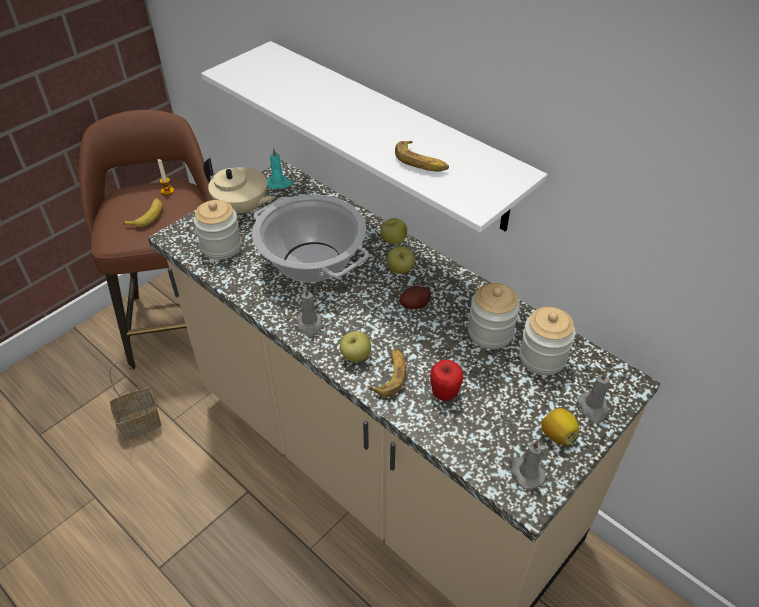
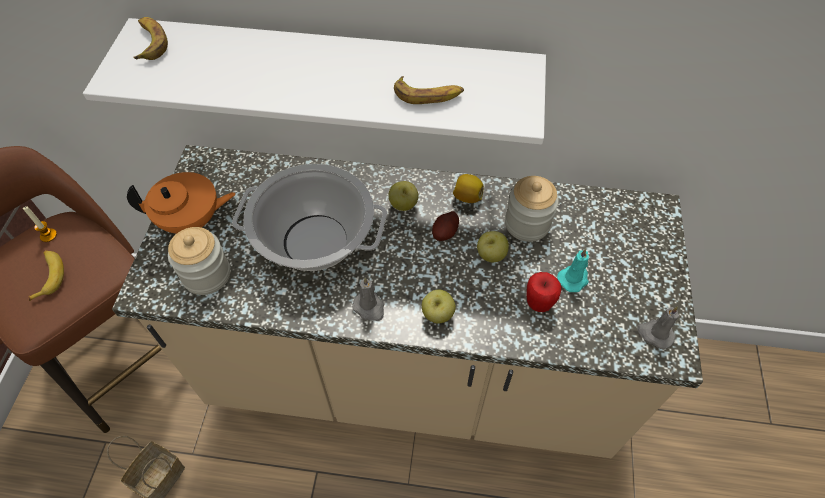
camera: 35 degrees left, 10 degrees up
(242, 209) = (192, 221): beige teapot -> orange teapot
(279, 183) = (207, 173): turquoise candle -> turquoise candle (573, 278)
(390, 375) = (482, 314): banana -> banana (150, 42)
(393, 241) = (372, 178): apple -> apple (491, 255)
(542, 357) = (584, 223): jar -> none
(557, 435) = (649, 285): lemon -> lemon (467, 197)
(593, 408) = (654, 246): grey candle -> none

